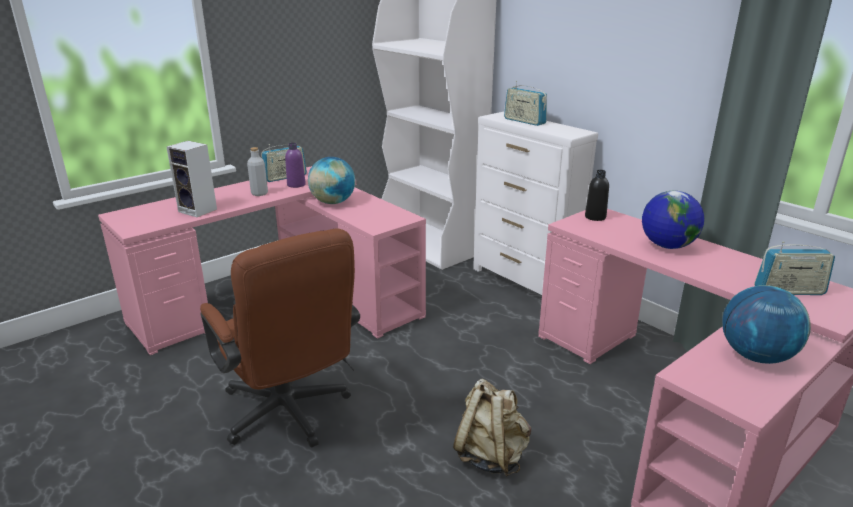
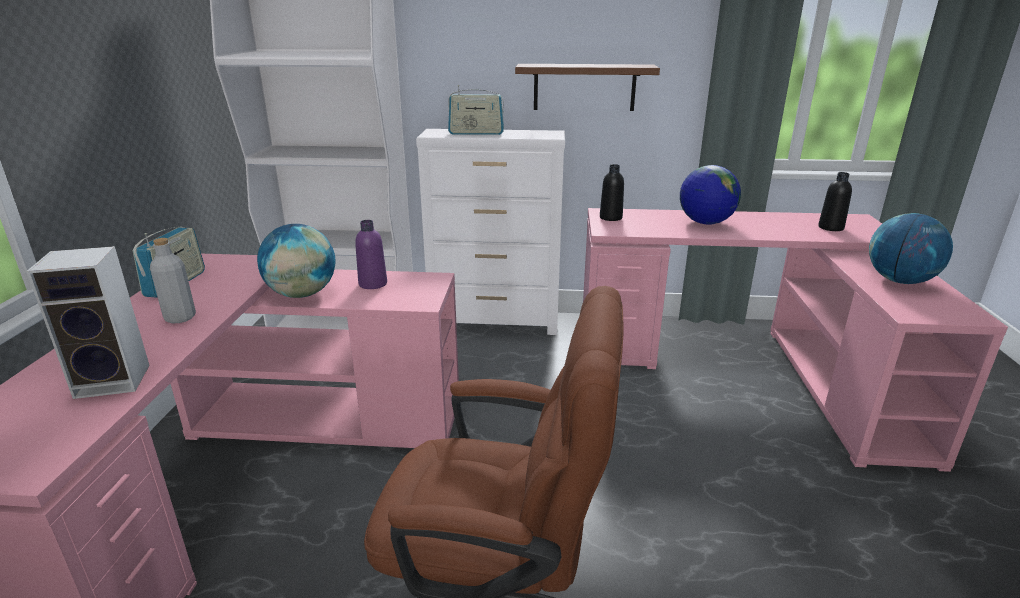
camera: 45 degrees left, 0 degrees up
(296, 185) = (218, 287): purple bottle -> purple bottle (373, 284)
(491, 456) = (724, 498): beige backpack -> none
(620, 97) = (584, 87): none -> brown shelf
(789, 291) = (830, 228): radio -> black bottle

